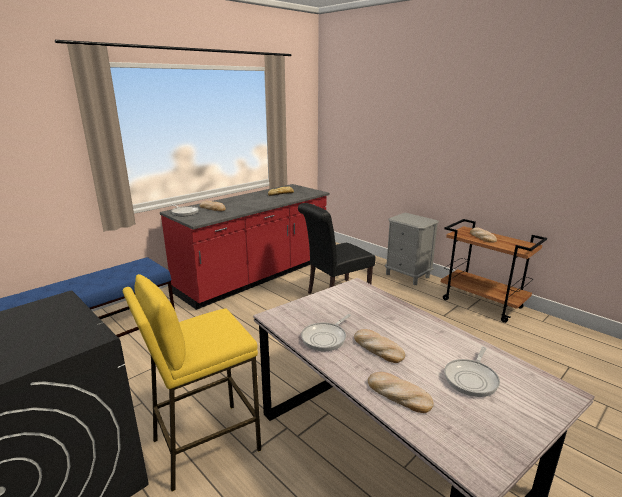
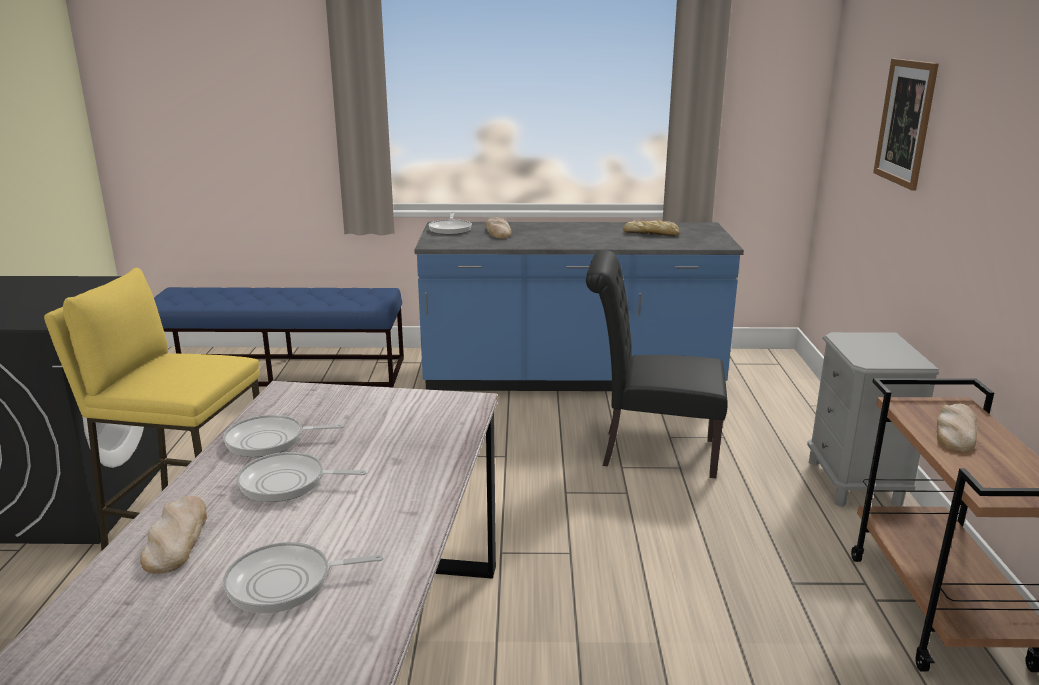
camera: 45 degrees right, 0 degrees up
(255, 277) = (571, 378): red counter -> blue counter
(377, 348) = (287, 483): bread -> frying pan
(385, 128) = (905, 122): none -> picture

